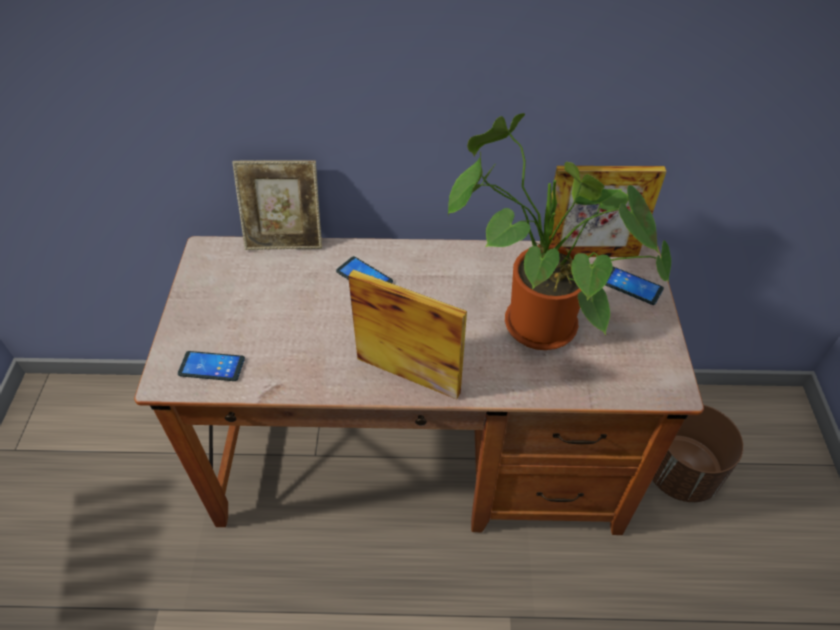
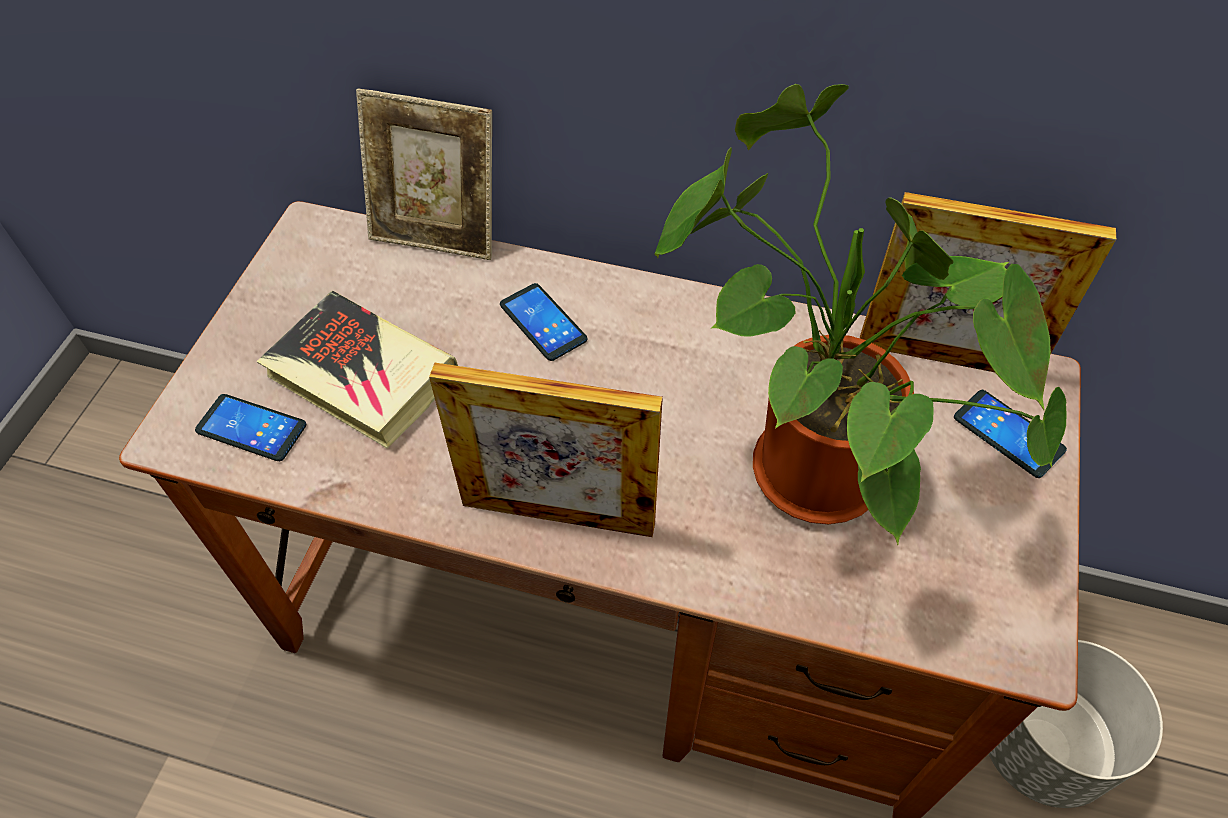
camera: 15 degrees right, 5 degrees up
(268, 325) = (361, 376): none -> book
(408, 375) = (558, 514): picture frame -> picture frame turned 150 degrees clockwise
(680, 473) = (1041, 747): brown planter -> grey planter

